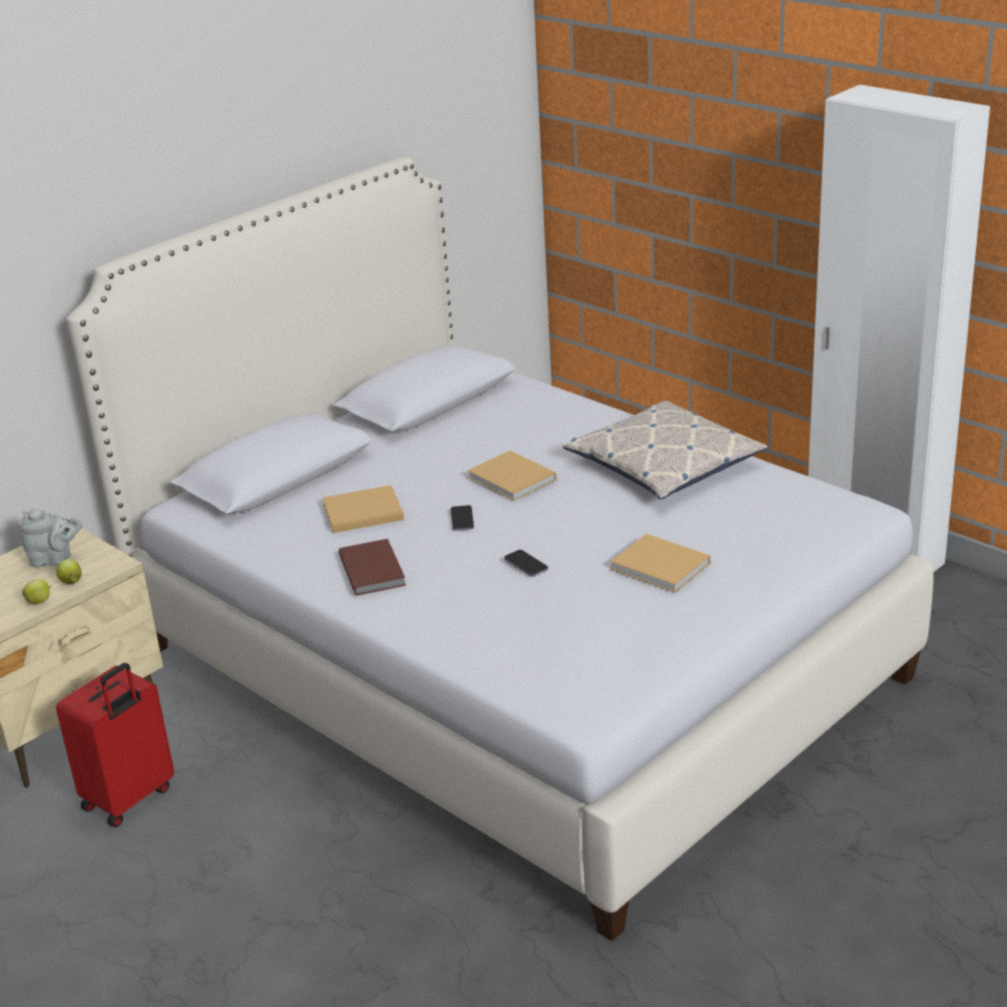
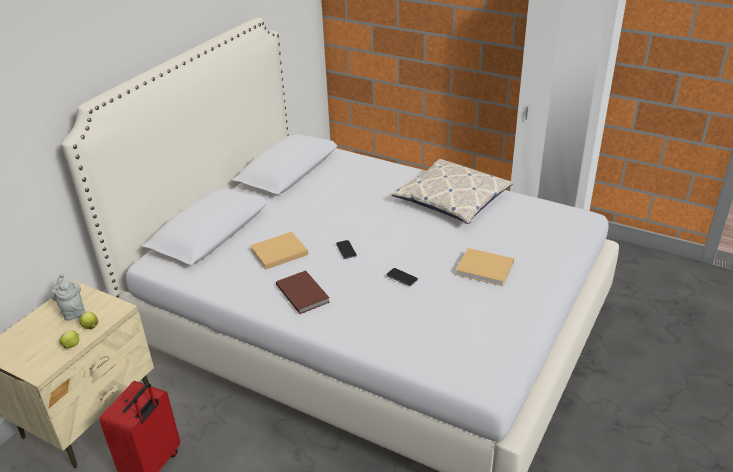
camera: 15 degrees left, 5 degrees up
(54, 560) = (72, 311): grey teapot -> grey teapot turned 105 degrees counterclockwise
(513, 479) = (366, 219): beige book -> none

